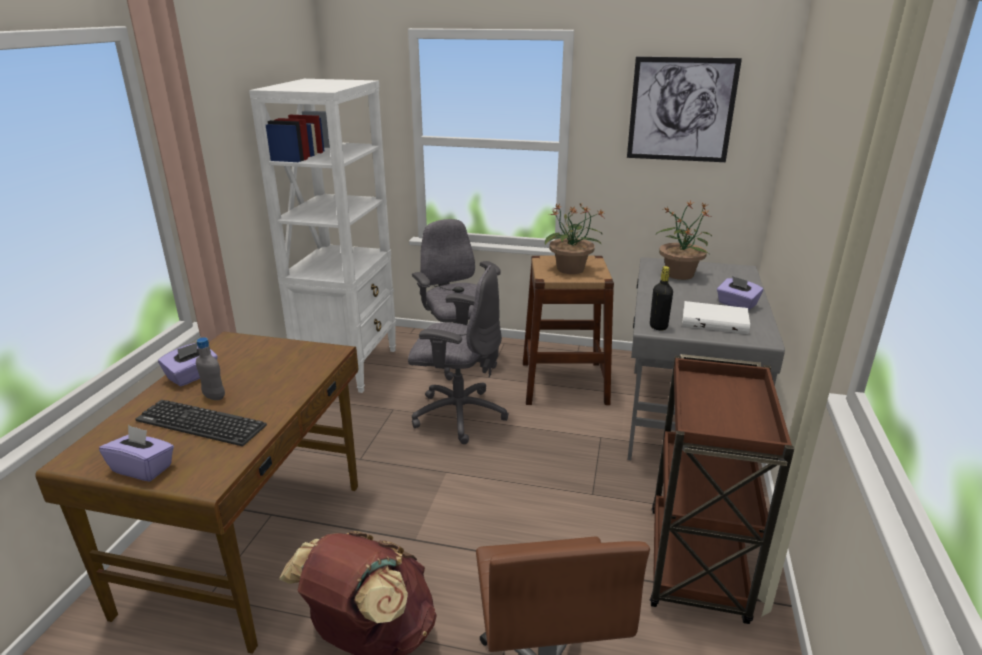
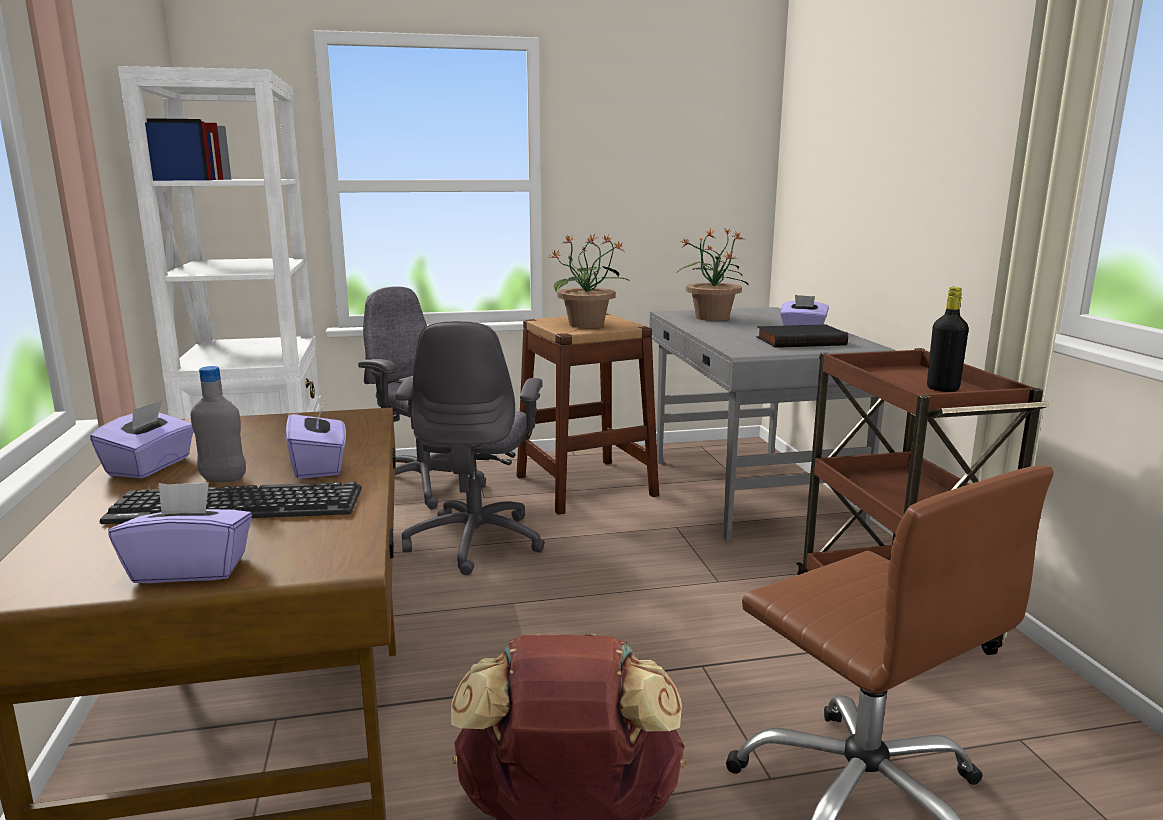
camera: 25 degrees left, 10 degrees down
(266, 398) = (320, 466): none -> purple tissue box
(458, 414) = (476, 541): grey office chair -> grey office chair turned 105 degrees clockwise
(658, 327) = (751, 350): black bottle -> black bottle (942, 389)
(681, 110) = (669, 134): picture -> none
(715, 321) = (800, 341): white book -> black book

